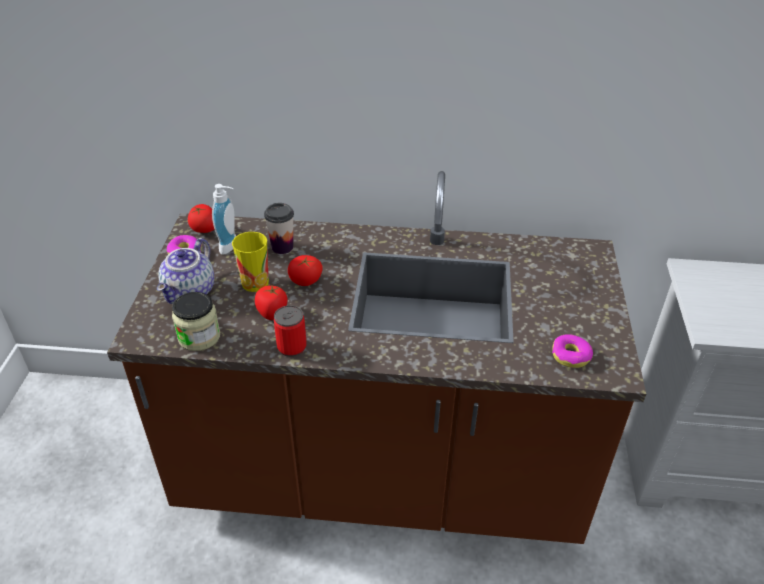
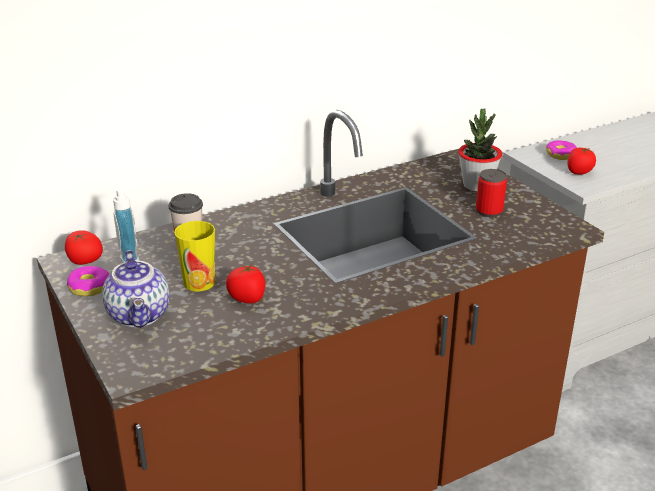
camera: 35 degrees left, 10 degrees down
(199, 337) = (198, 345): jar -> none
(292, 347) = (301, 315): can -> can (489, 211)
(305, 281) = (248, 263): tomato -> tomato (579, 171)
(570, 356) = (528, 229): donut -> donut (561, 155)
(576, 287) = (476, 185): none -> potted plant

